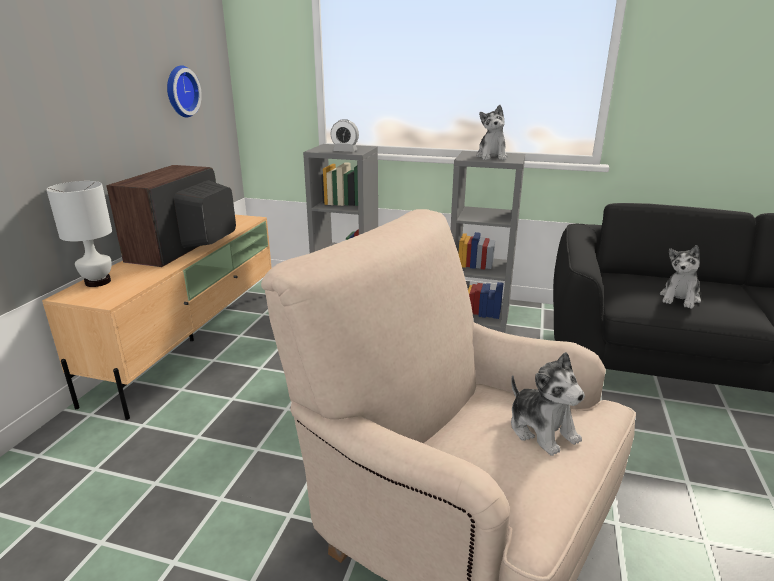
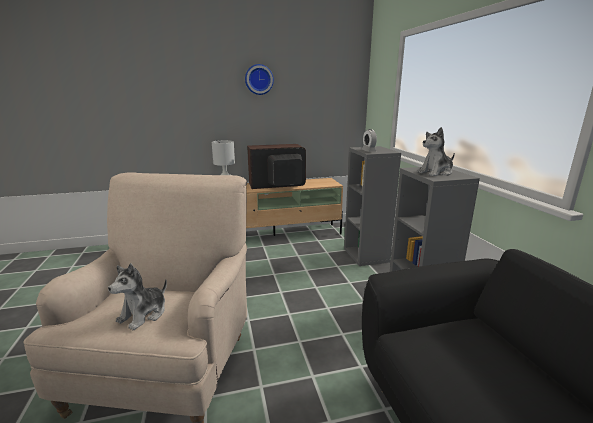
camera: 60 degrees right, 5 degrees down
(180, 91) = (316, 106): wall clock -> wall clock (259, 79)
(679, 298) = (465, 373): plush toy -> none

